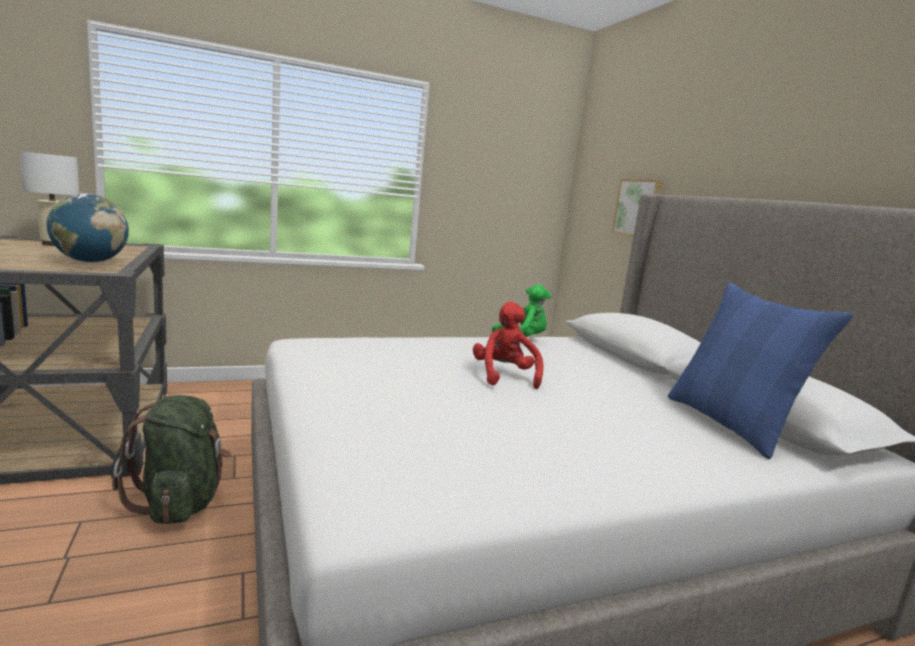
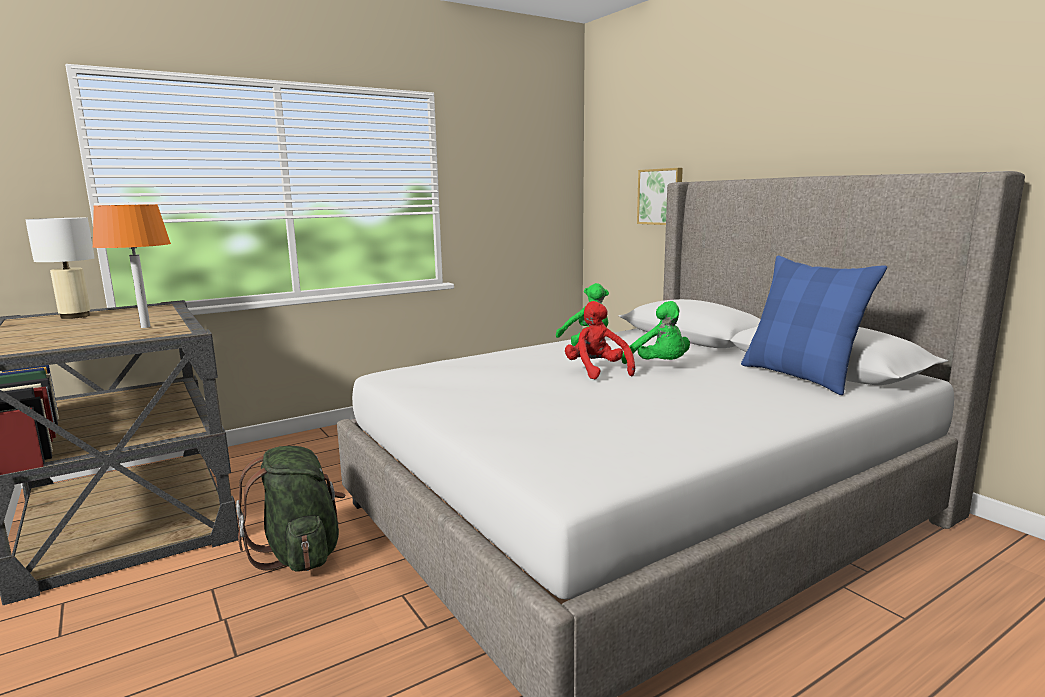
camera: 10 degrees left, 0 degrees up
(91, 261) = (146, 327): globe -> orange table lamp
(575, 382) = (659, 366): none -> green plush toy

